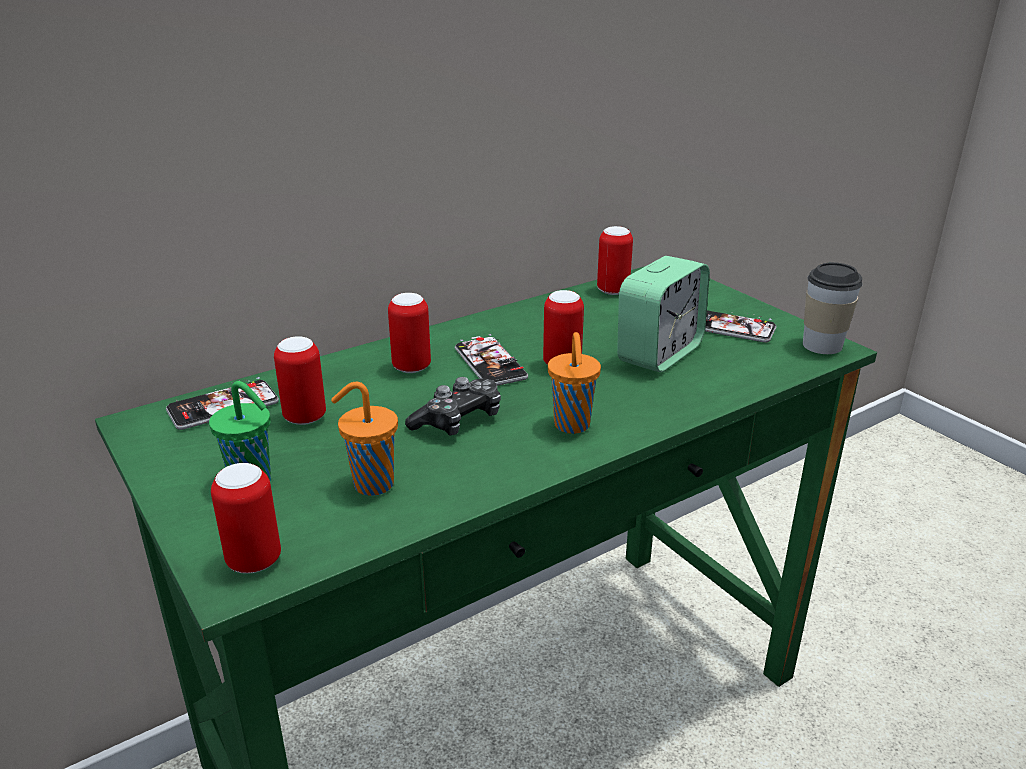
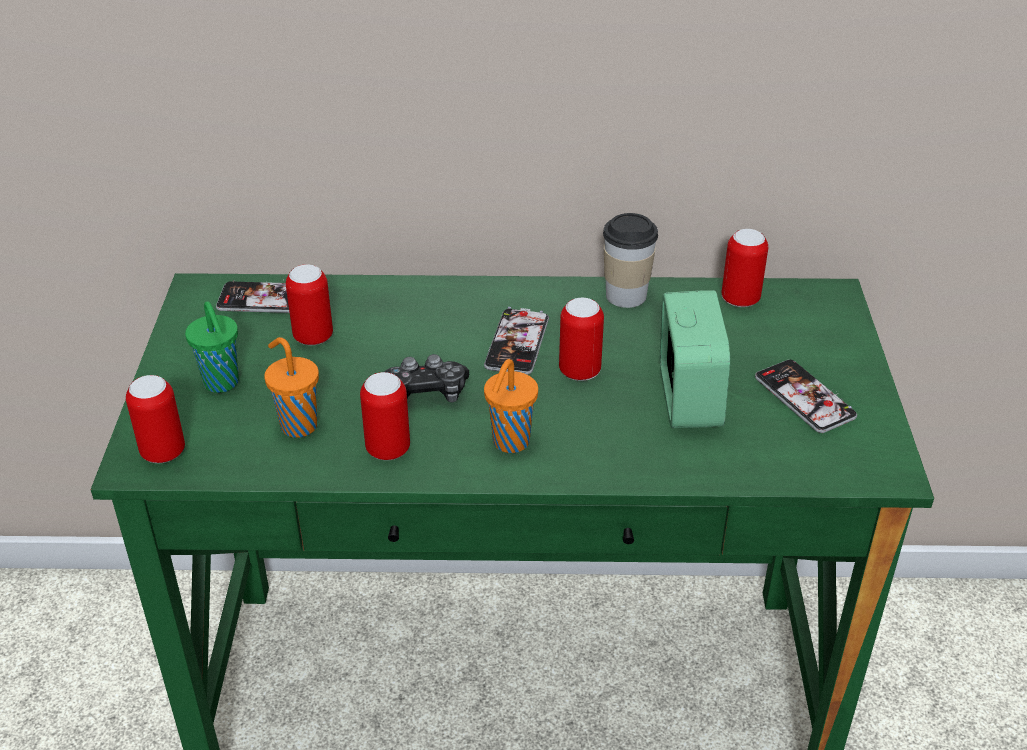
camera: 35 degrees right, 10 degrees up
(411, 367) = (446, 319): can -> can (388, 449)
(659, 354) = (688, 399): alarm clock -> alarm clock turned 75 degrees counterclockwise
(822, 345) = (878, 463): cup -> cup (626, 296)

